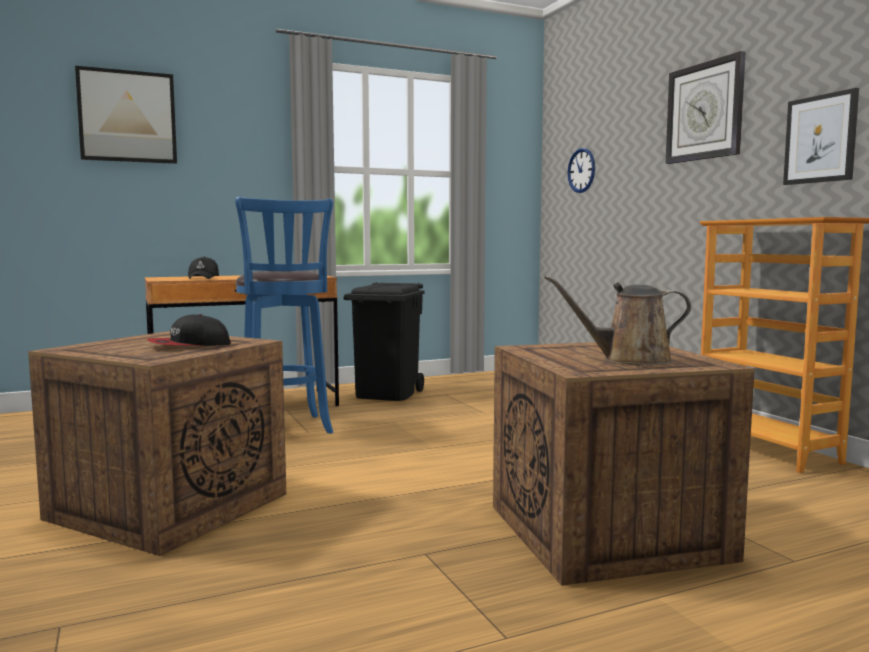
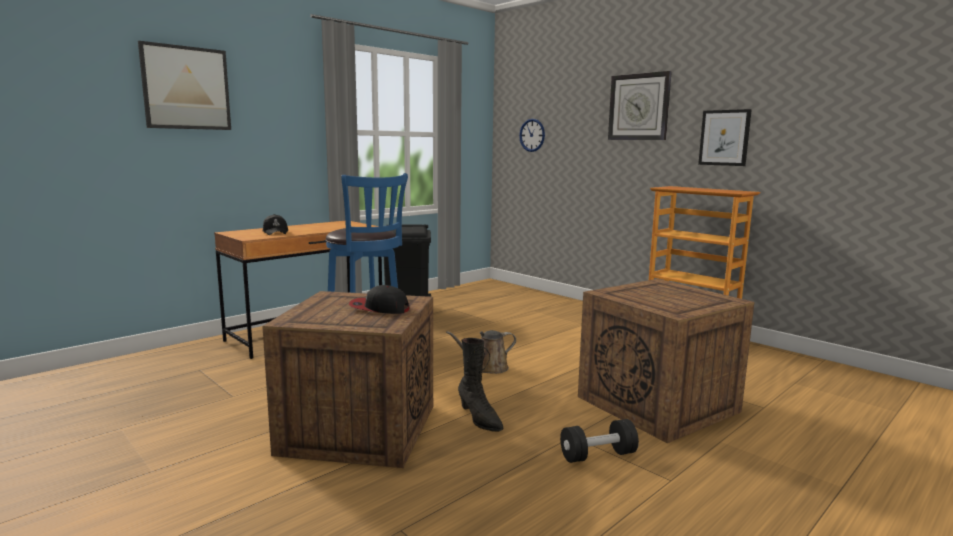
camera: 20 degrees left, 5 degrees up
(189, 345) = (379, 308): cap -> cap turned 60 degrees clockwise
(325, 515) = (479, 419): none -> black boot
(432, 584) = (598, 455): none -> black dumbbell
(629, 360) = (684, 300): brown watering can -> brown watering can (488, 368)

